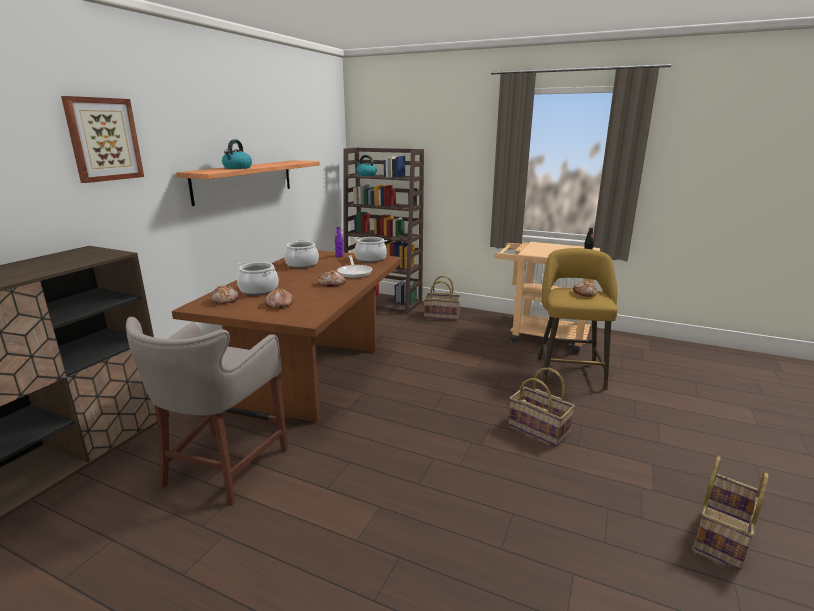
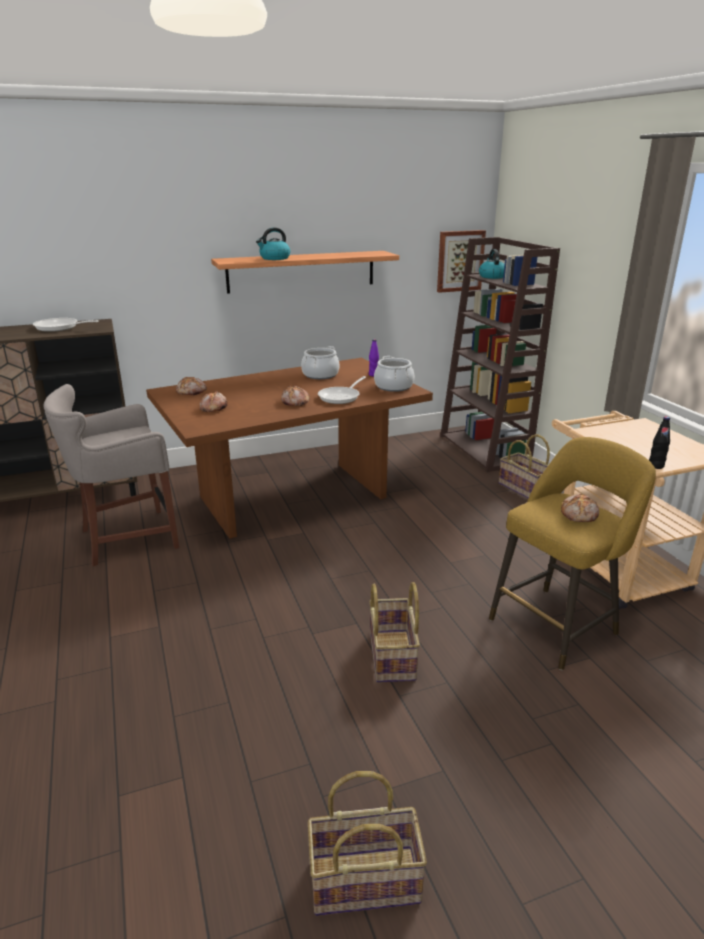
camera: 45 degrees right, 5 degrees up
(52, 261) = (60, 328): none -> frying pan
(103, 139) = (136, 226): picture -> picture (460, 261)
(259, 290) = (231, 390): cooking pot -> none

